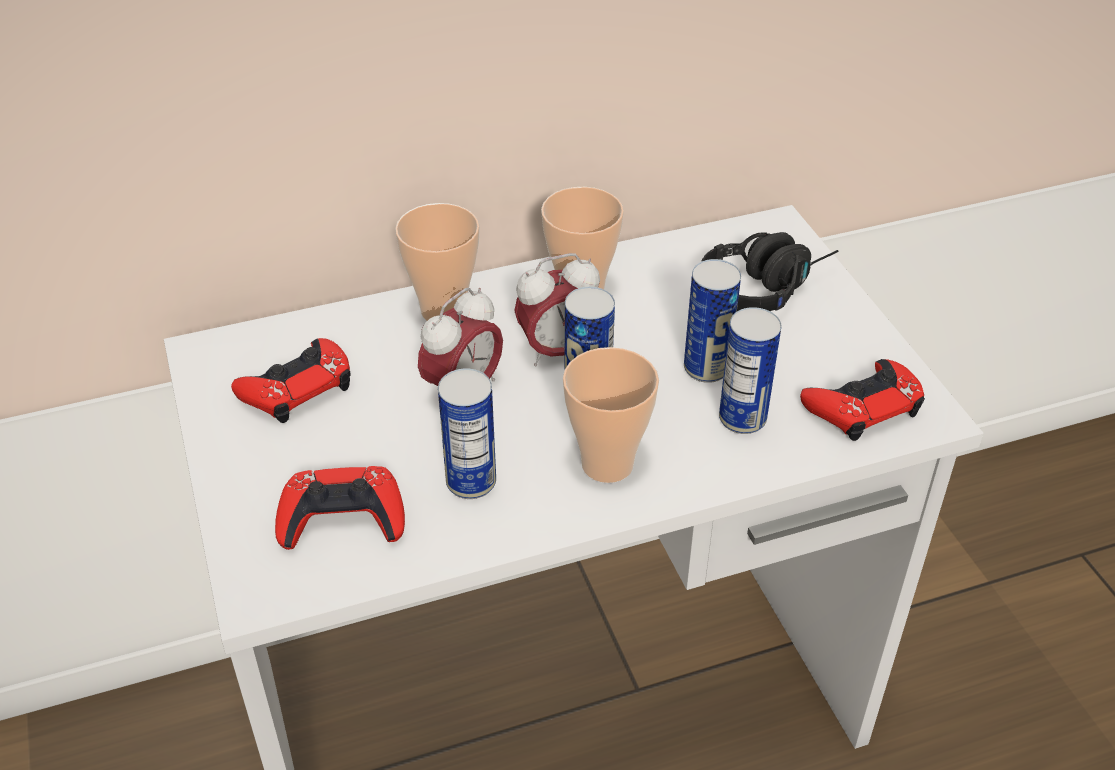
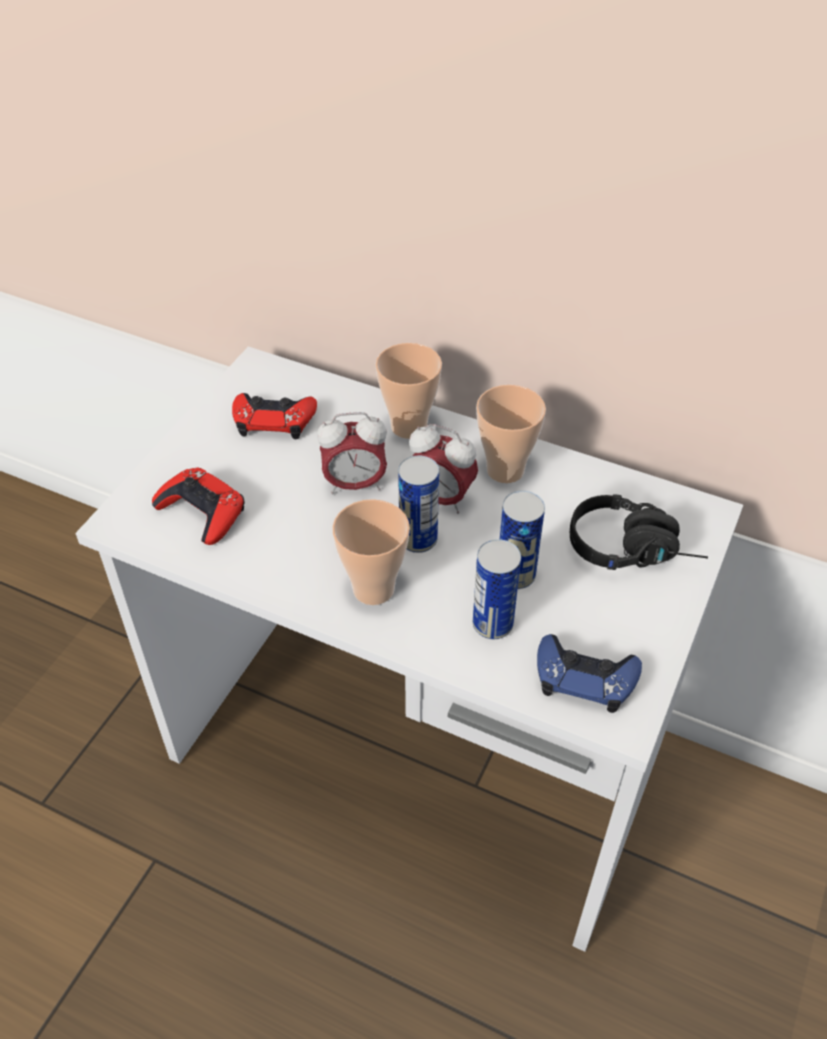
camera: 45 degrees right, 5 degrees up
(471, 482) = (288, 541): can -> none
(863, 406) = (584, 678): red game controller -> blue game controller

